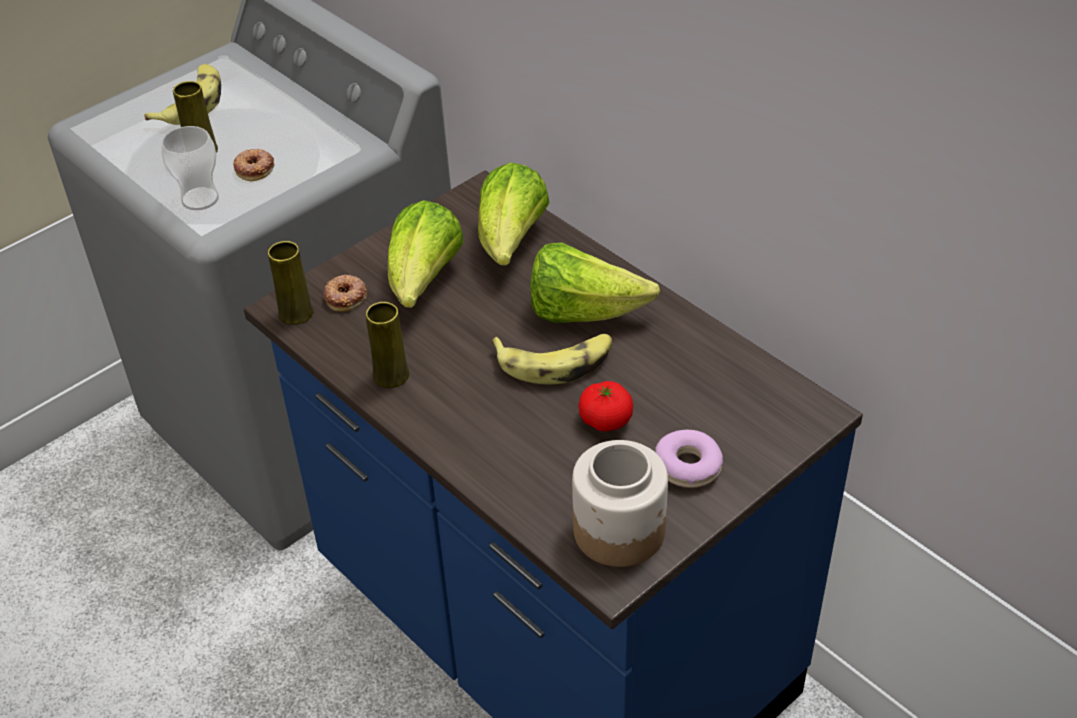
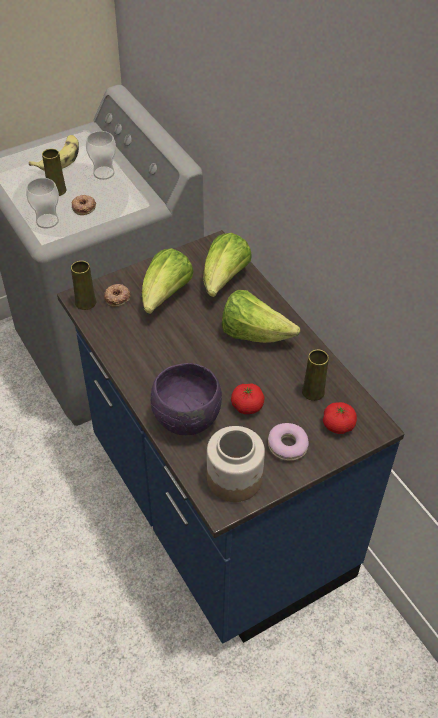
camera: 10 degrees right, 5 degrees up
(272, 114) = (104, 173): none -> cup
(391, 375) = (129, 353): yellow vase -> yellow vase (313, 391)
(513, 457) = (186, 419): none -> purple bowl
(555, 362) = (228, 363): banana -> none
(757, 421) = (338, 425): none -> tomato

